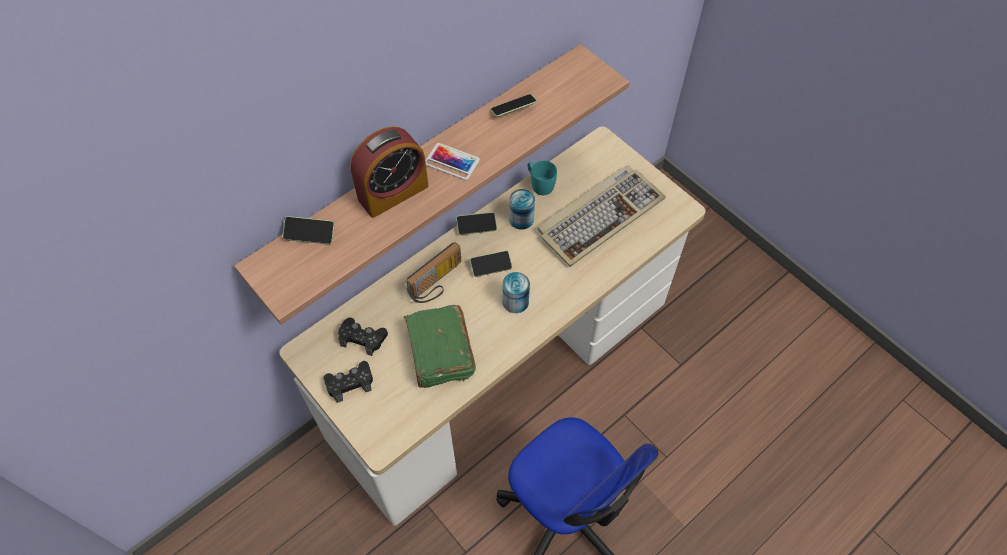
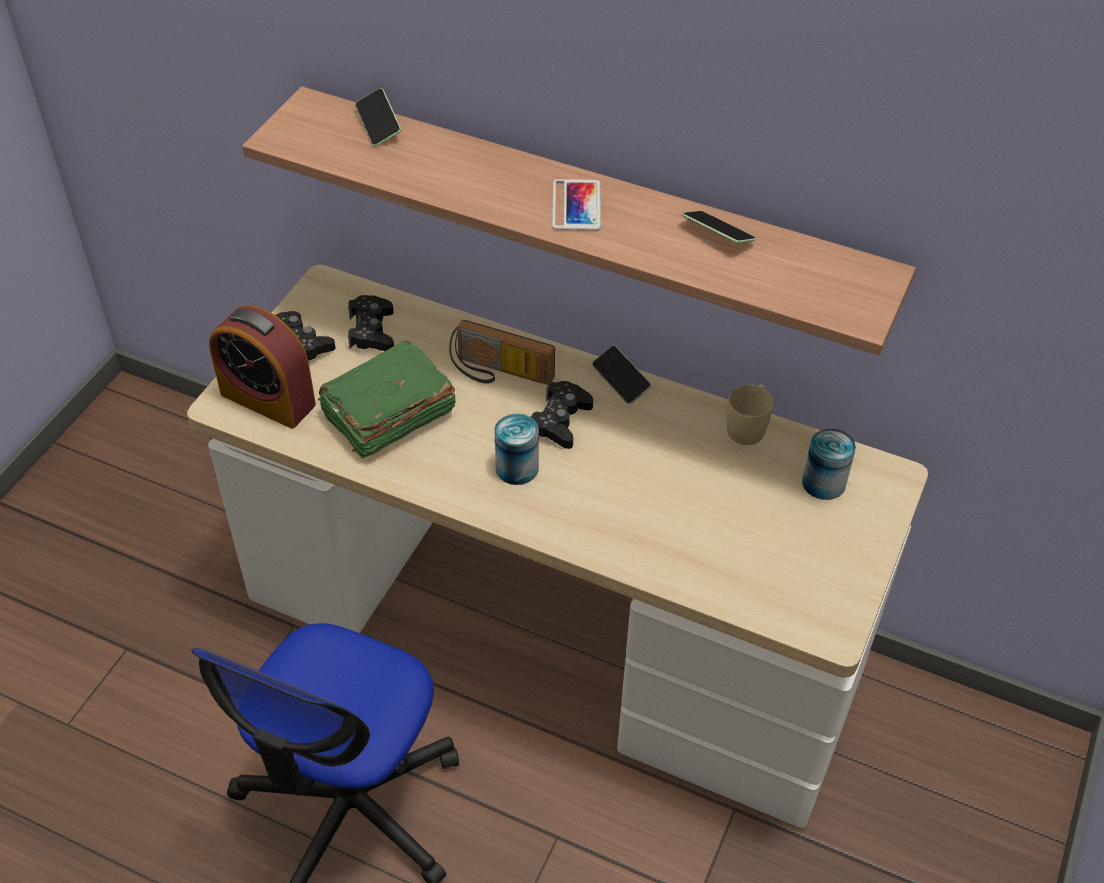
camera: 65 degrees right, 10 degrees down
(393, 192) = (487, 171): alarm clock -> alarm clock (268, 399)
(491, 266) = (561, 420): phone -> black game controller
(521, 219) = (667, 426): can -> can (823, 483)
(539, 184) = (748, 426): turquoise mug -> beige mug
(600, 216) = (738, 521): keyboard -> none

